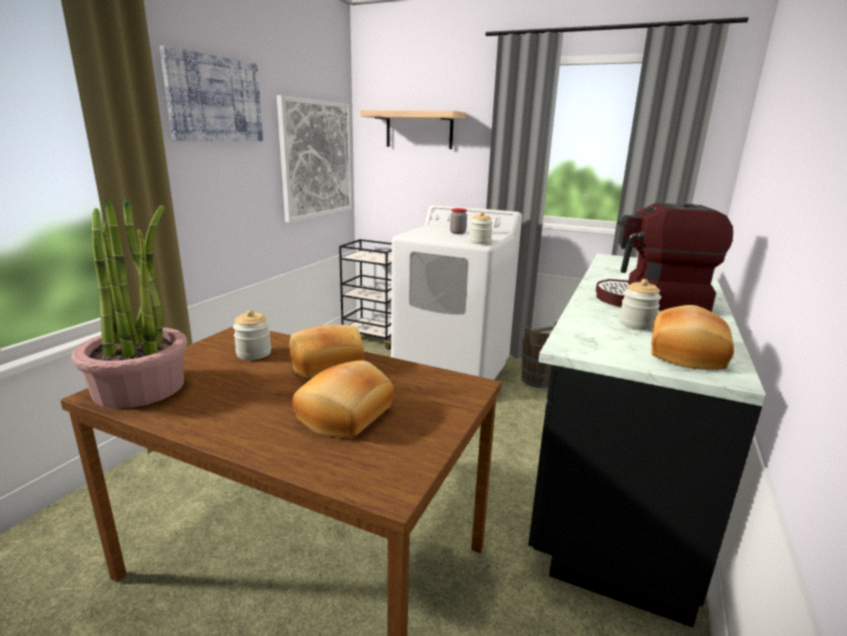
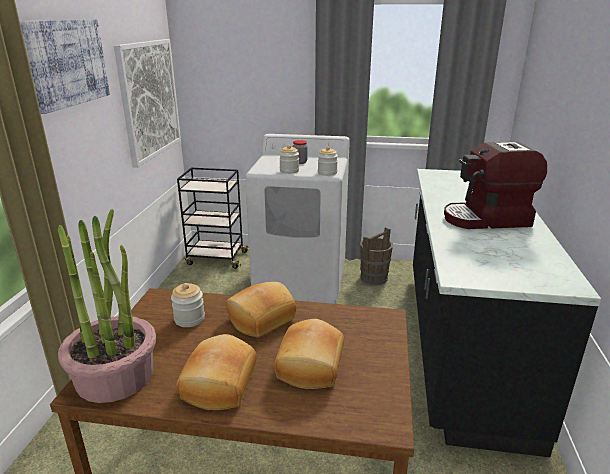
camera: 15 degrees left, 5 degrees up
(419, 130) = (242, 62): shelf -> none
(636, 324) = (489, 245): jar -> jar (289, 171)
(684, 353) = (535, 269): bread -> bread (217, 384)

